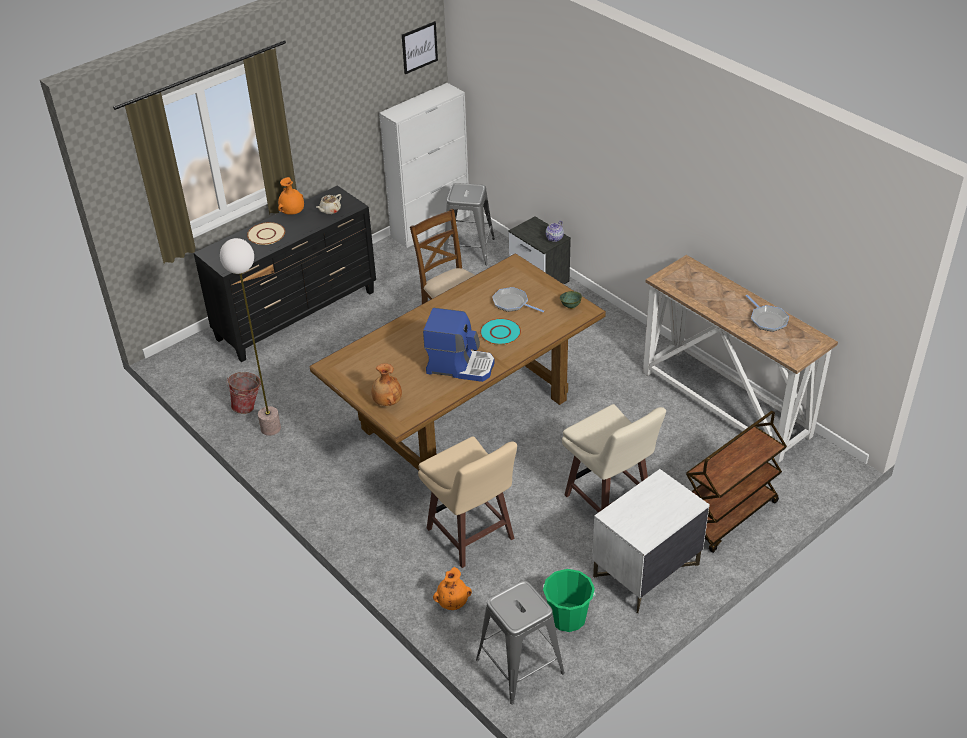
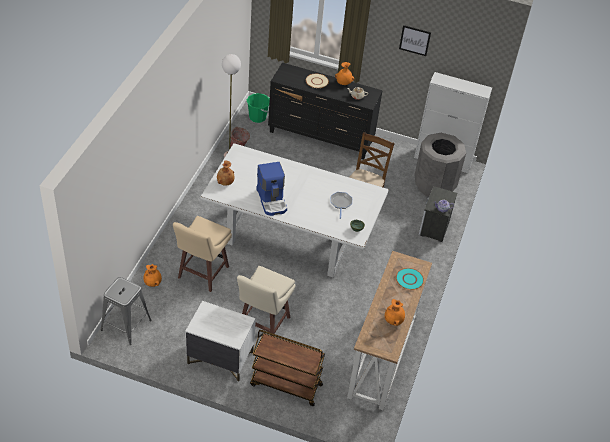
camera: 55 degrees right, 5 degrees up
(419, 47) = (479, 54): picture -> picture (415, 40)
(464, 415) = (290, 236): brown dining table -> white dining table
(469, 250) = (434, 185): grey stool -> grey trash can
(500, 332) = (311, 207): turquoise plate -> turquoise plate (409, 279)
(568, 617) = (168, 334): green bucket -> green bucket (257, 117)
(767, 320) = (394, 320): frying pan -> orange vase

